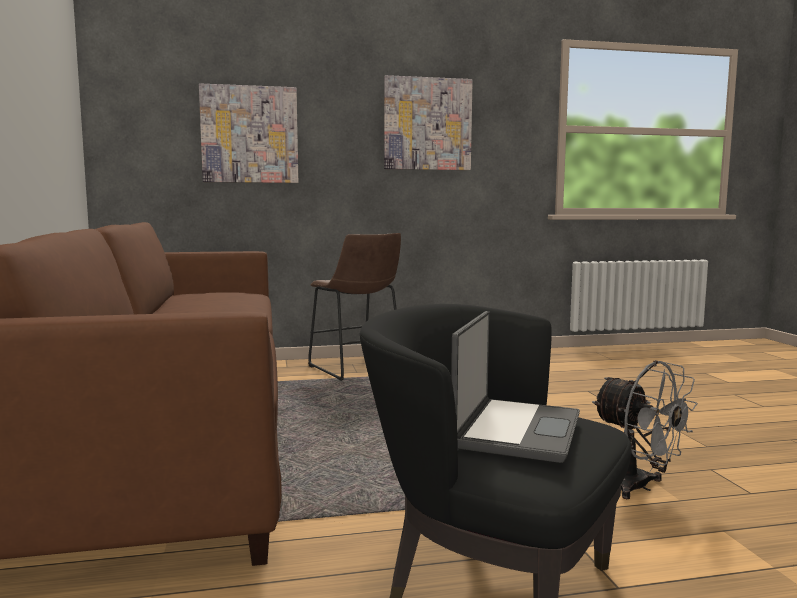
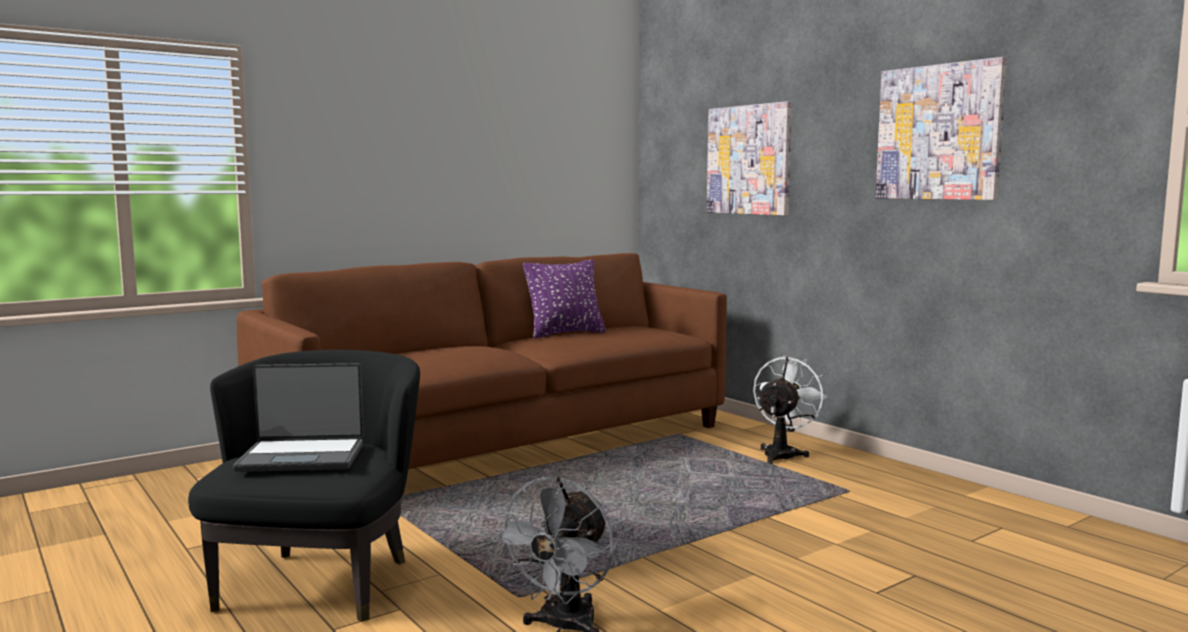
camera: 65 degrees right, 0 degrees up
(177, 305) = (565, 334): none -> purple pillow
(357, 370) = (783, 453): brown stool -> white fan

